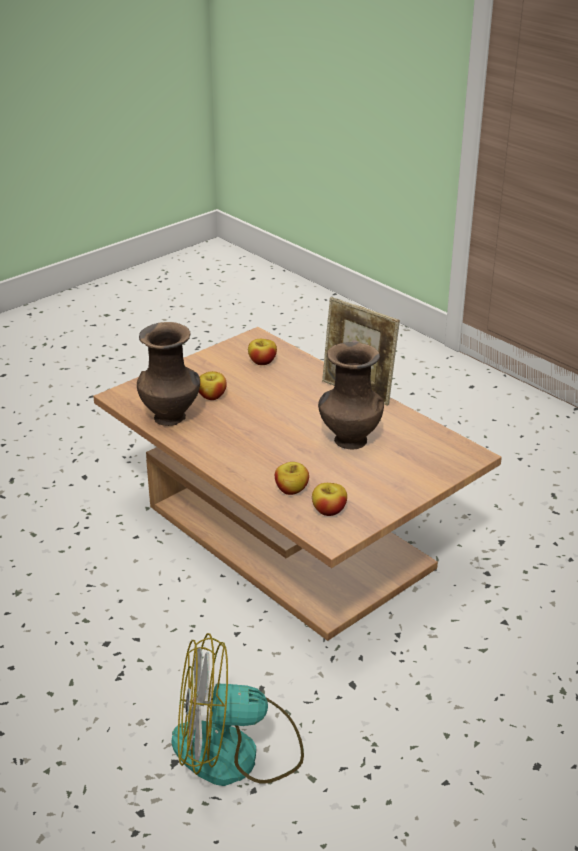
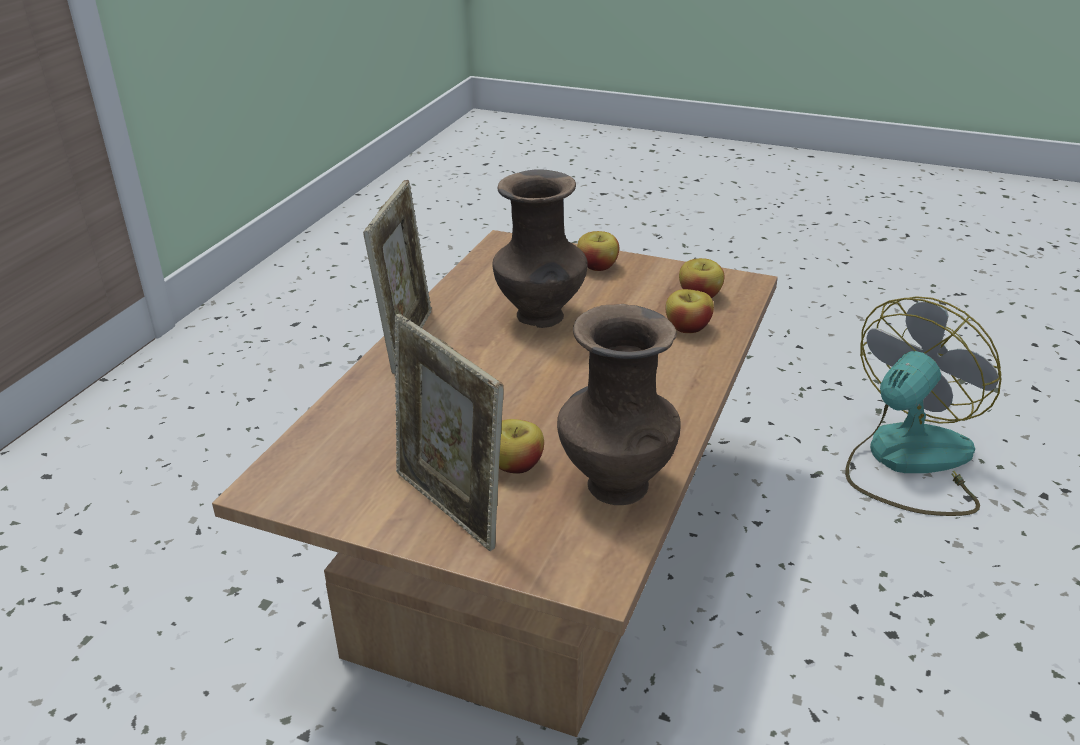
camera: 115 degrees left, 0 degrees up
(199, 374) = (450, 507): none -> picture frame
(236, 751) = (907, 462): fan -> fan turned 105 degrees counterclockwise
(262, 362) = (361, 450): apple -> apple (597, 266)

